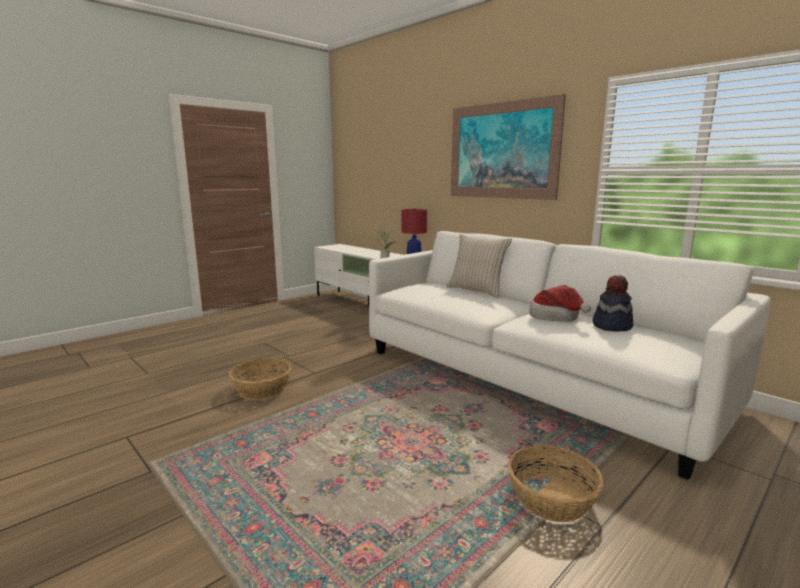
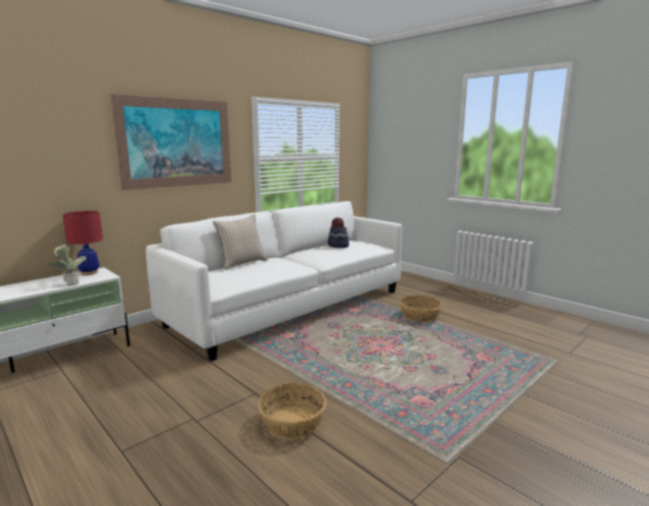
camera: 90 degrees left, 0 degrees up
(557, 317) = (321, 252): hat -> none

